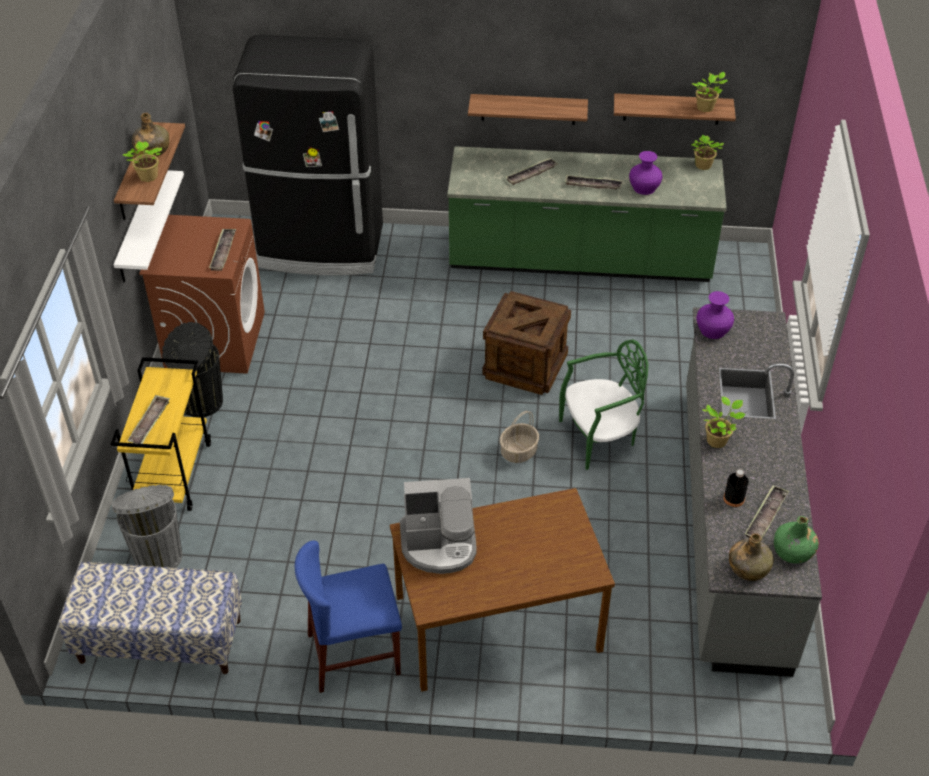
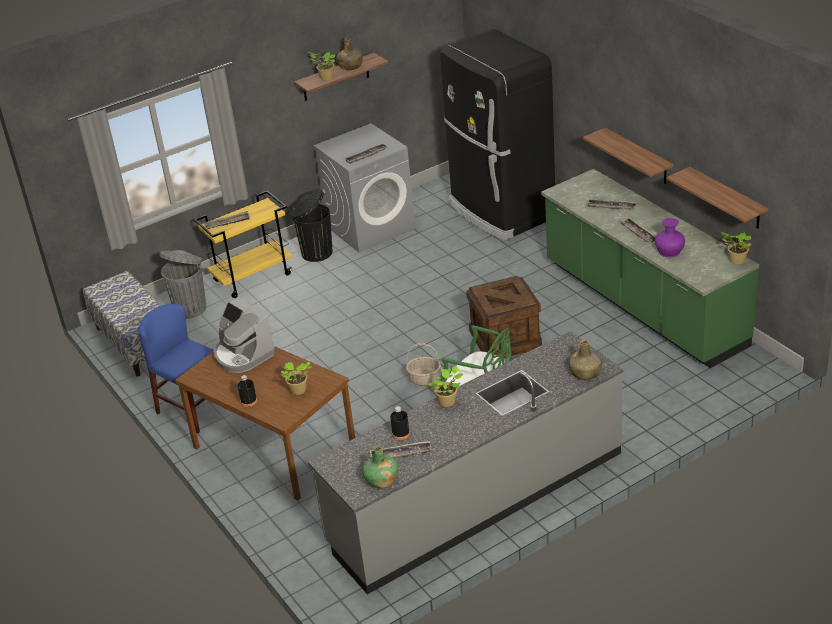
camera: 55 degrees right, 10 degrees down
(136, 228) = (325, 115): white shelf -> none
(215, 339) = (371, 227): brown washing machine -> grey washing machine
(530, 584) = (248, 401): none -> black bottle
(706, 108) = (736, 204): potted plant -> potted plant (298, 391)
(713, 330) = (557, 349): purple vase -> none
(748, 568) = (344, 468): green bottle -> green bottle (585, 372)

